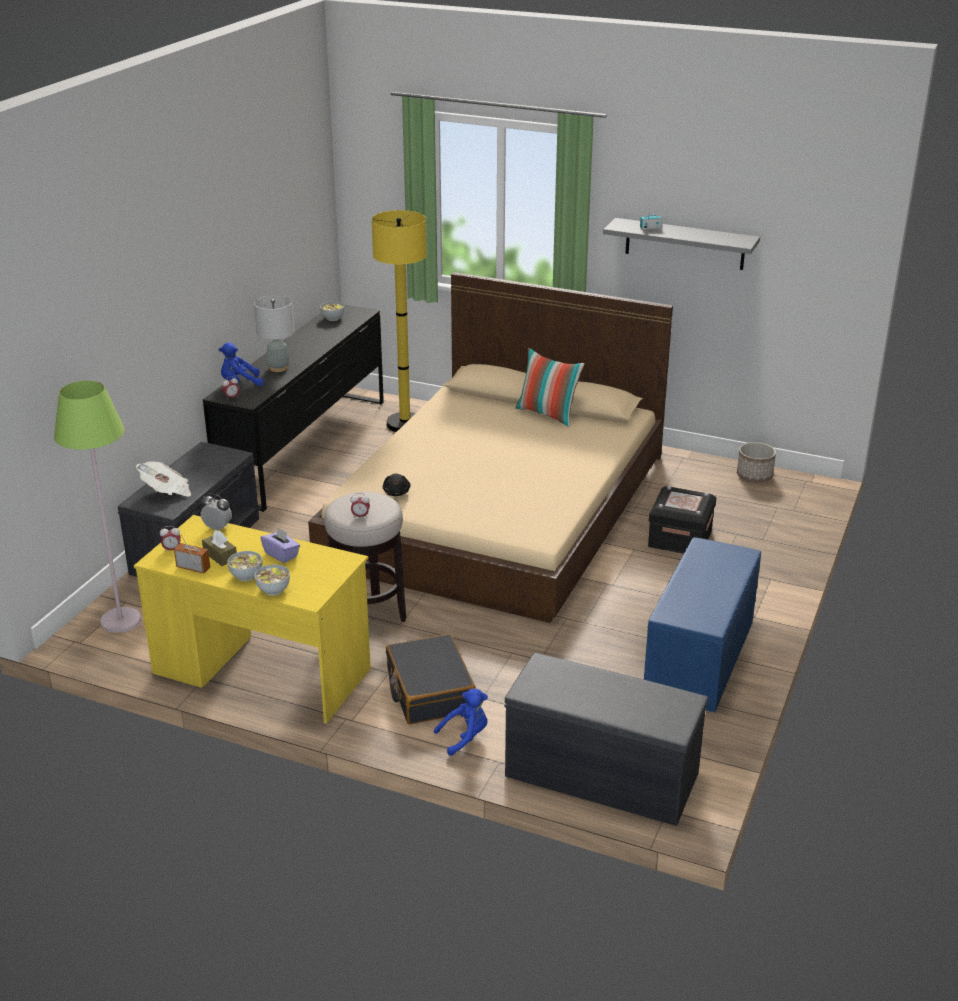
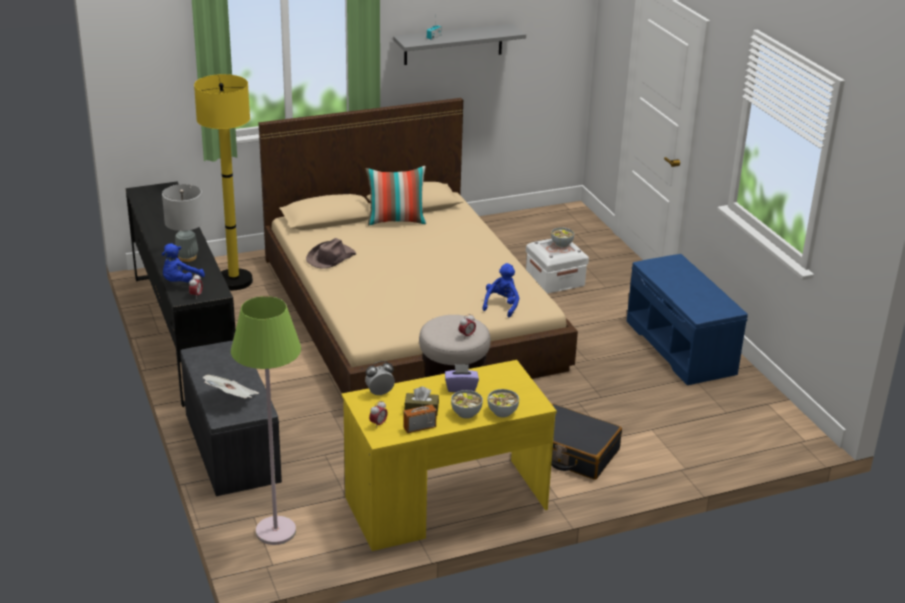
camera: 45 degrees left, 0 degrees up
(332, 318) = (150, 201): bowl -> bowl (561, 244)
(396, 493) = (396, 320): black plush toy -> none
(438, 422) = (330, 258): none -> brown hat
(465, 737) = (639, 467): blue plush toy -> blue plush toy (502, 305)
(599, 775) = (741, 444): grey bench -> none
(680, 539) = (555, 280): black storage box -> white storage box
(754, 476) = (532, 219): planter -> none

